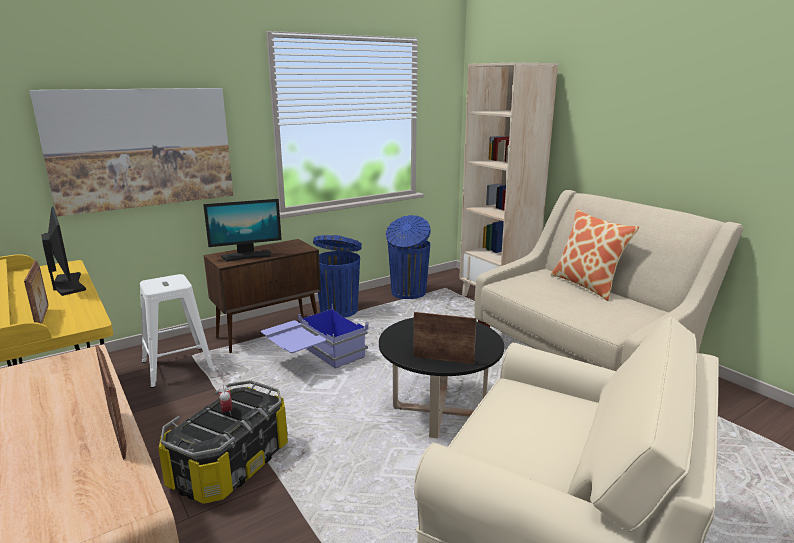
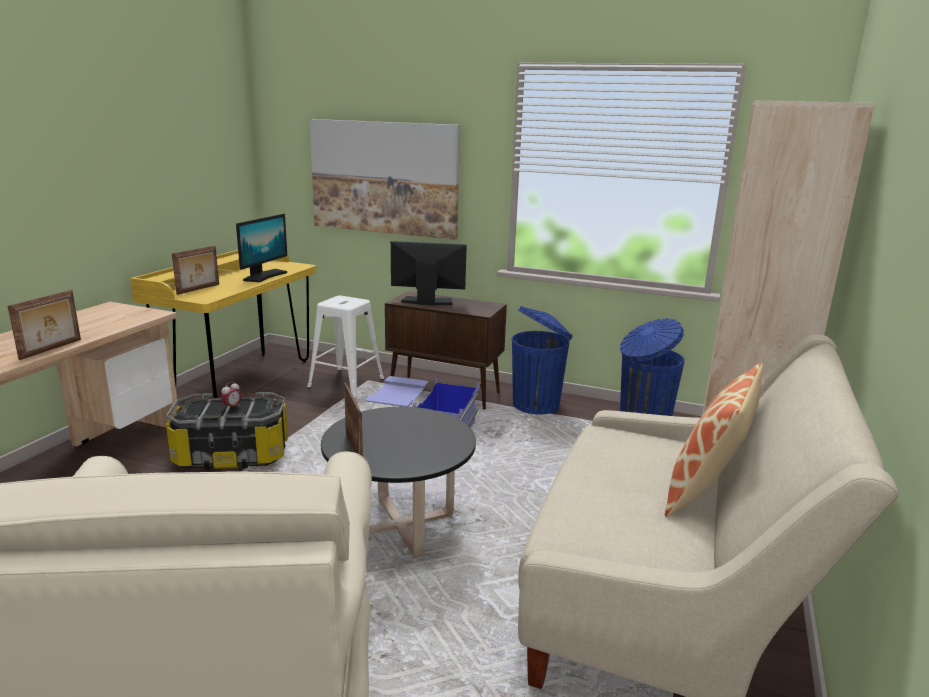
camera: 55 degrees right, 0 degrees up
(247, 256) = (427, 302): monitor -> monitor turned 150 degrees clockwise

